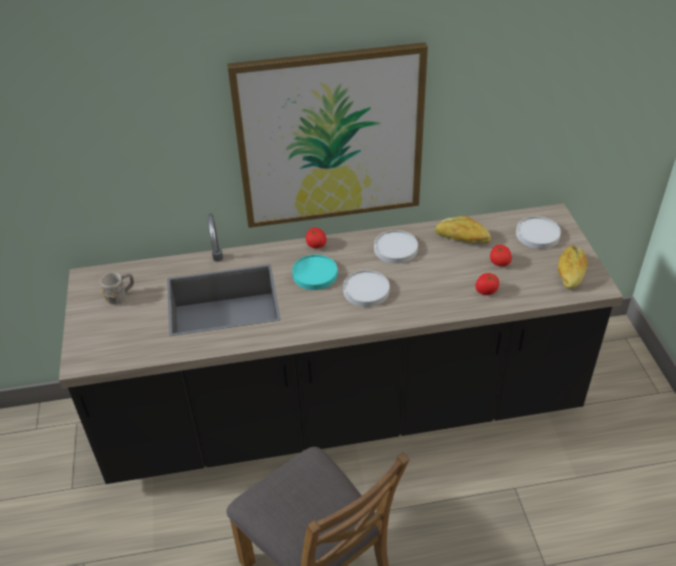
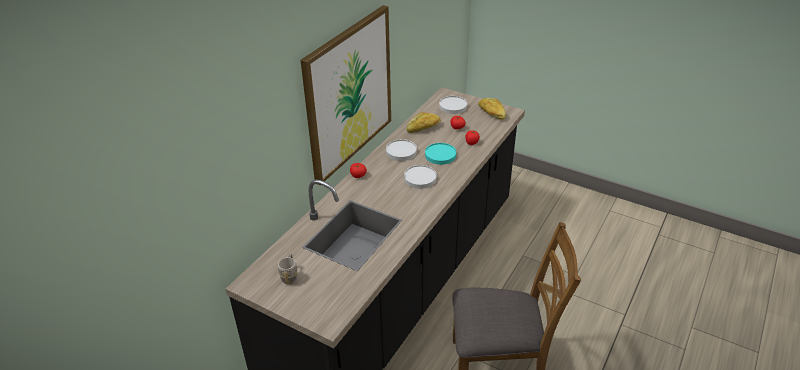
camera: 50 degrees left, 5 degrees down
(314, 274) = (382, 189): turquoise plate -> turquoise plate (440, 155)

